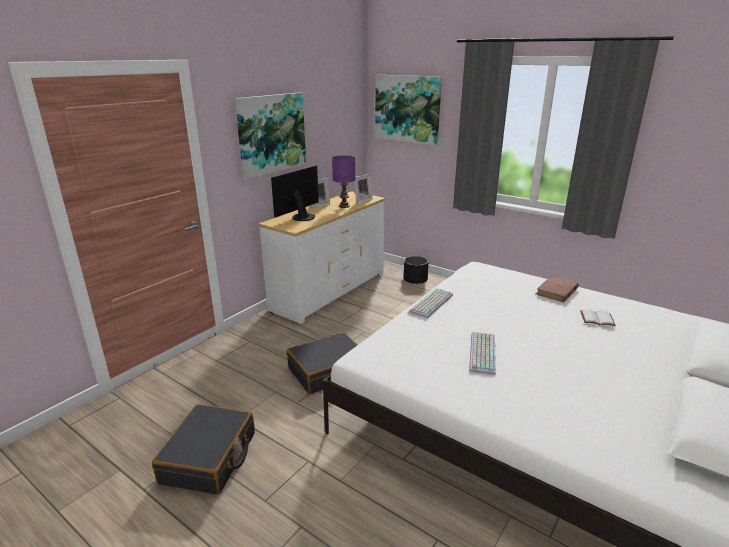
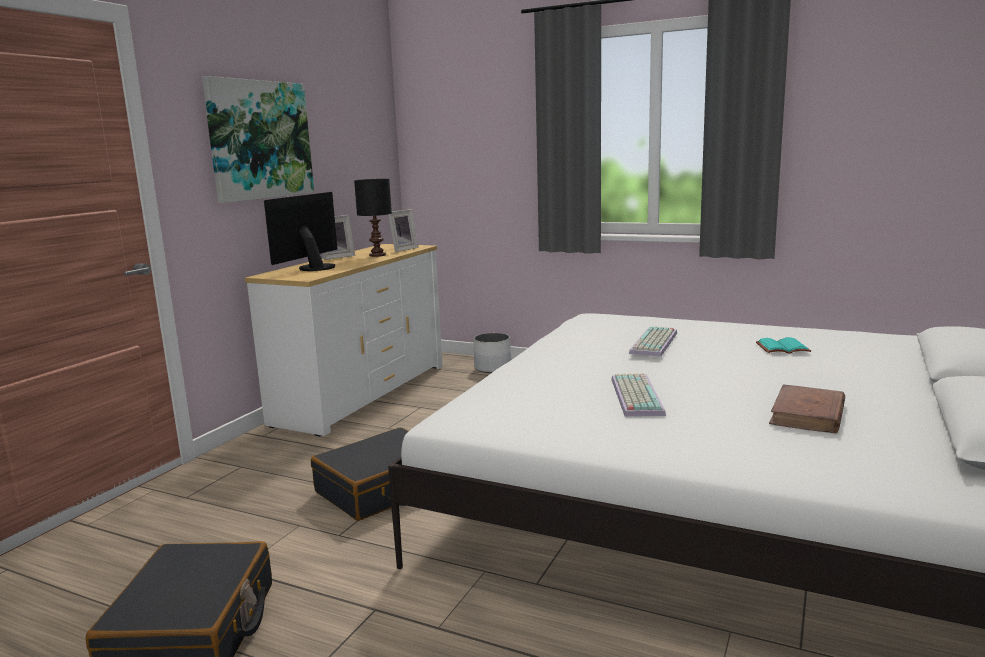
camera: 10 degrees left, 10 degrees down
(344, 206) = (377, 255): purple table lamp -> black table lamp
(407, 109) = (457, 117): picture -> none
(415, 279) = (493, 368): black planter -> white planter
(432, 304) = (540, 356): keyboard -> keyboard (655, 343)
(556, 291) = (714, 328): brown book -> brown book (807, 414)
(596, 319) = (782, 348): white book -> turquoise book

